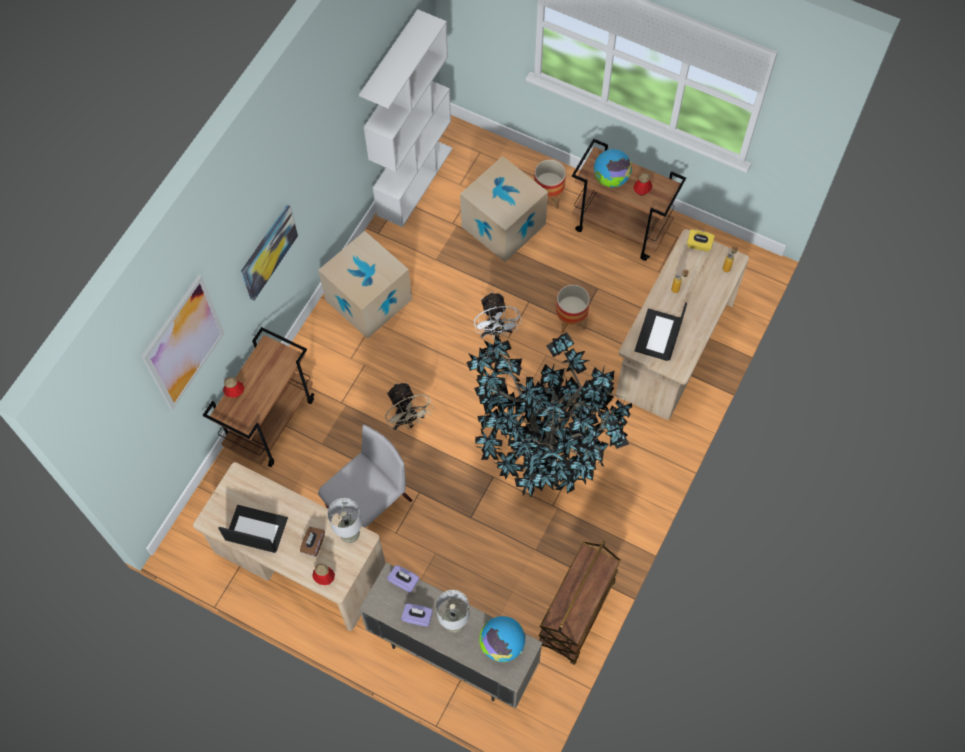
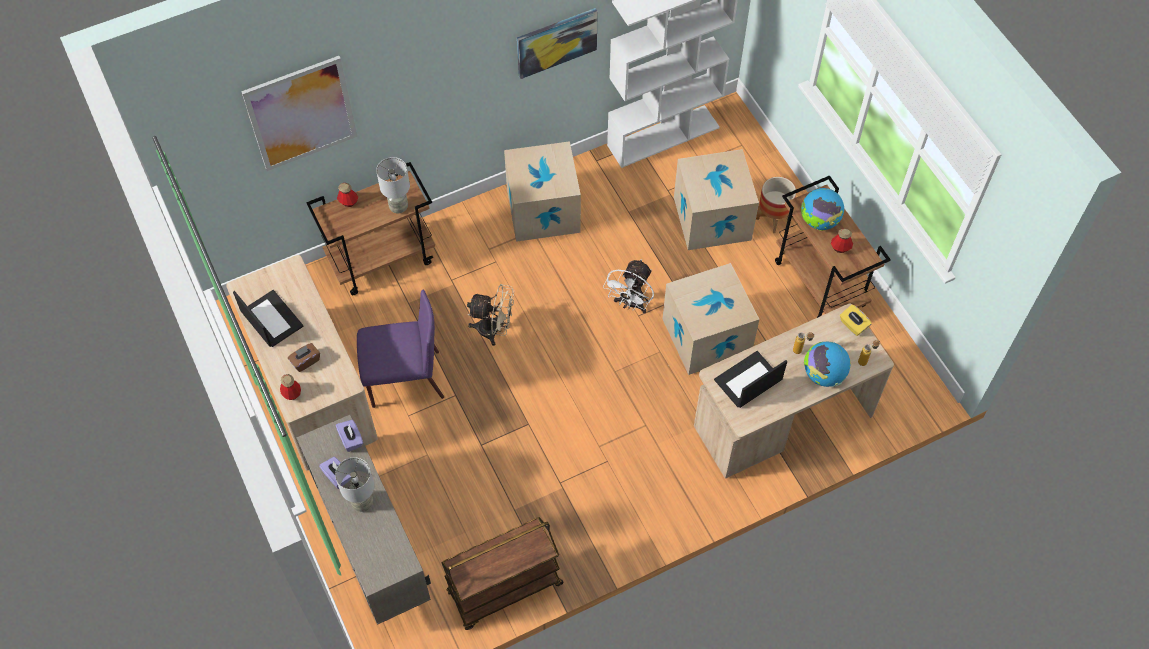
camera: 35 degrees right, 5 degrees down
(268, 252) = (441, 90): picture -> picture (556, 42)
(349, 534) = (341, 372): grey table lamp -> grey table lamp (398, 206)
(369, 506) = (404, 379): grey chair -> purple chair
(408, 420) = (494, 330): beige fan -> beige fan turned 90 degrees counterclockwise
(502, 644) = (387, 548): globe -> globe (823, 375)
(545, 465) = (581, 444): potted plant -> none
(571, 321) = (706, 336): planter -> cardboard box

